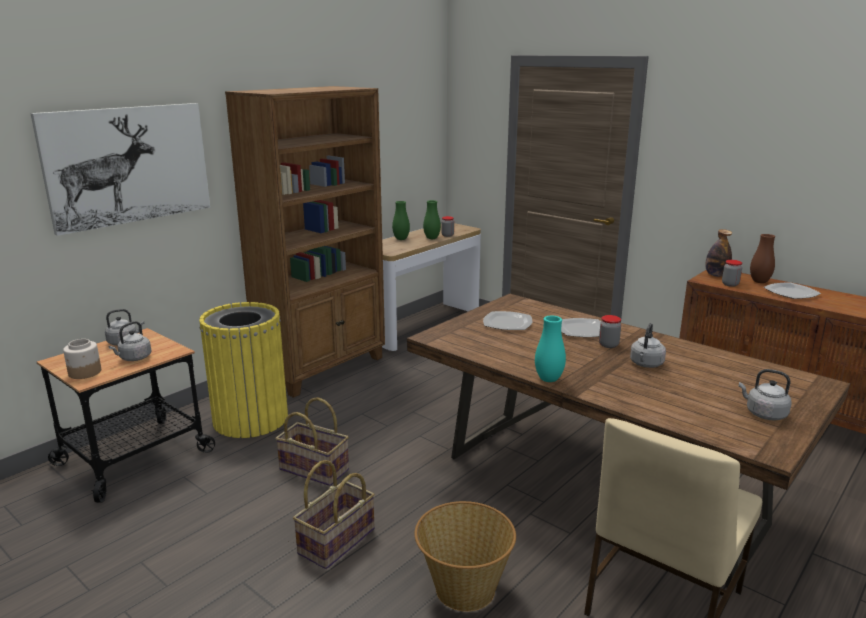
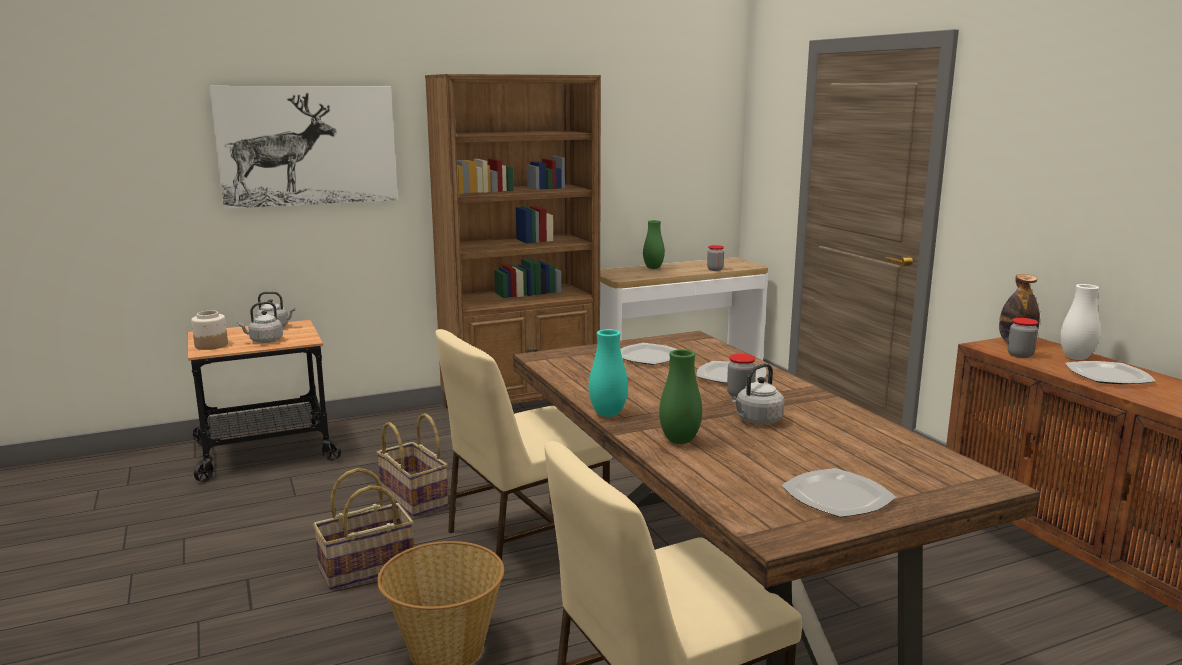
camera: 25 degrees right, 5 degrees down
(250, 419) = (401, 439): yellow trash can -> none
(432, 238) = (691, 270): green vase -> green vase (679, 441)
(433, 482) = (523, 538): none -> beige chair
(759, 282) = (1076, 358): brown vase -> white vase
(763, 414) = (836, 496): grey kettle -> plate

